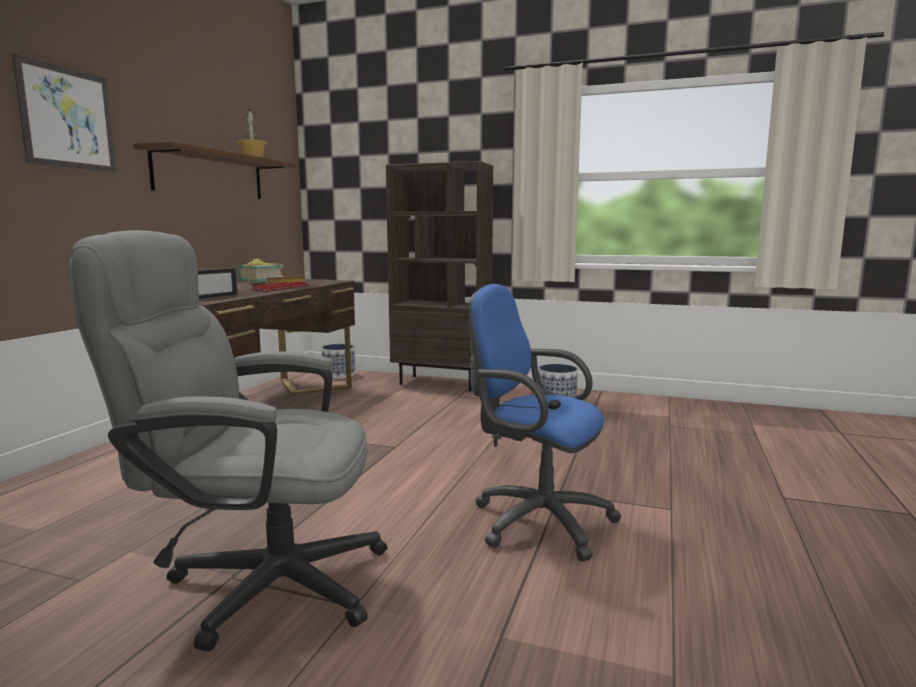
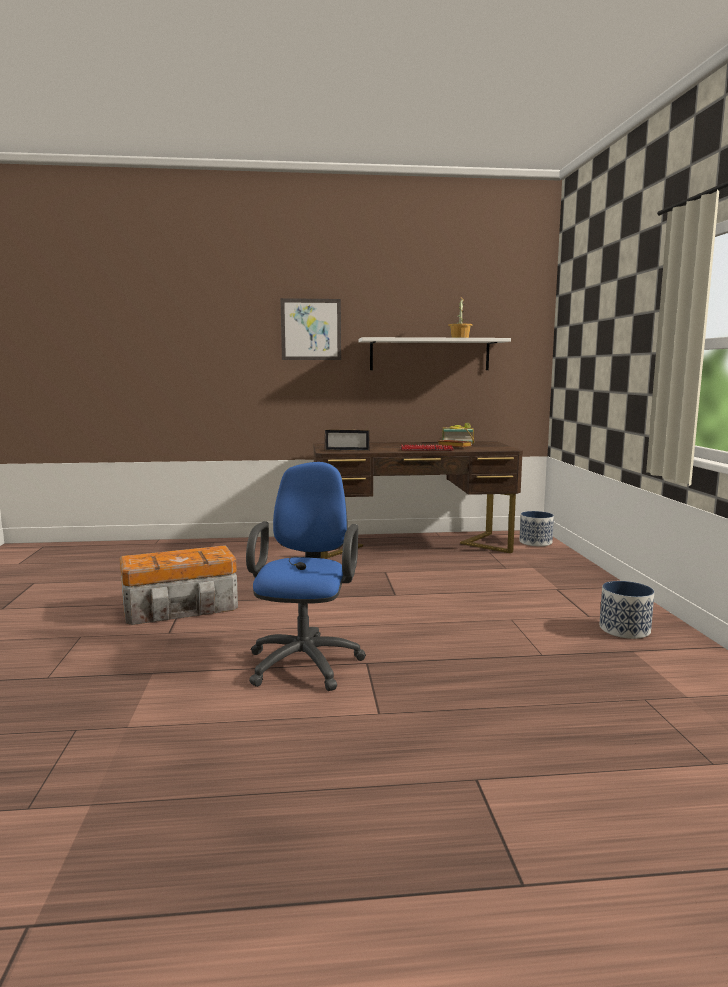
camera: 65 degrees right, 0 degrees up
(210, 175) = (429, 354): brown shelf -> white shelf
(258, 581) = (182, 608): grey office chair -> storage box
(442, 383) = (586, 576): brown bookcase -> none

